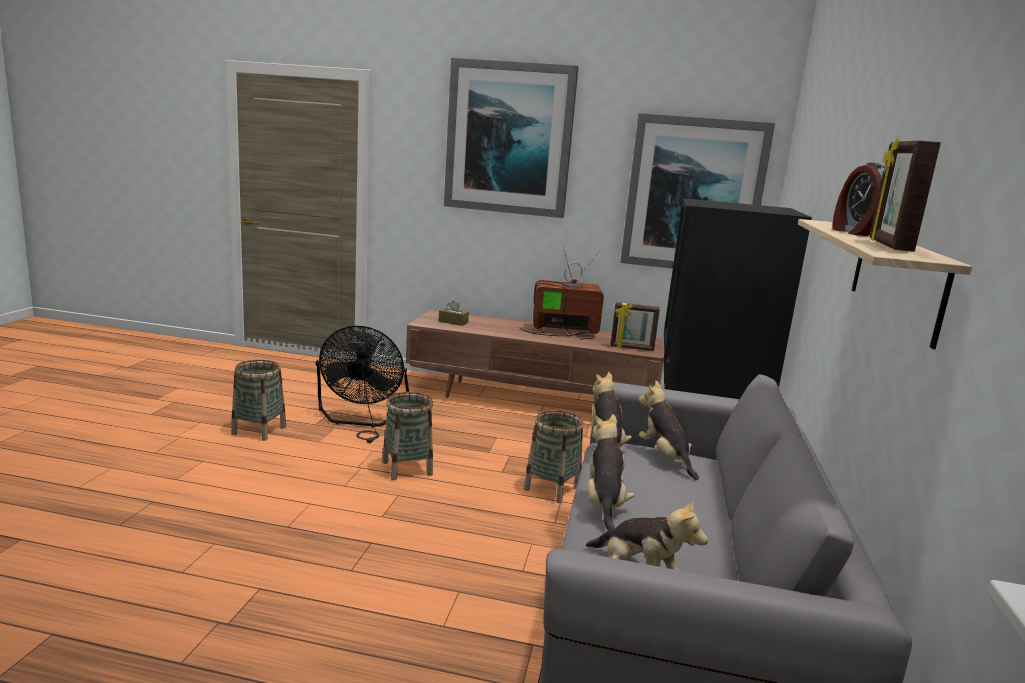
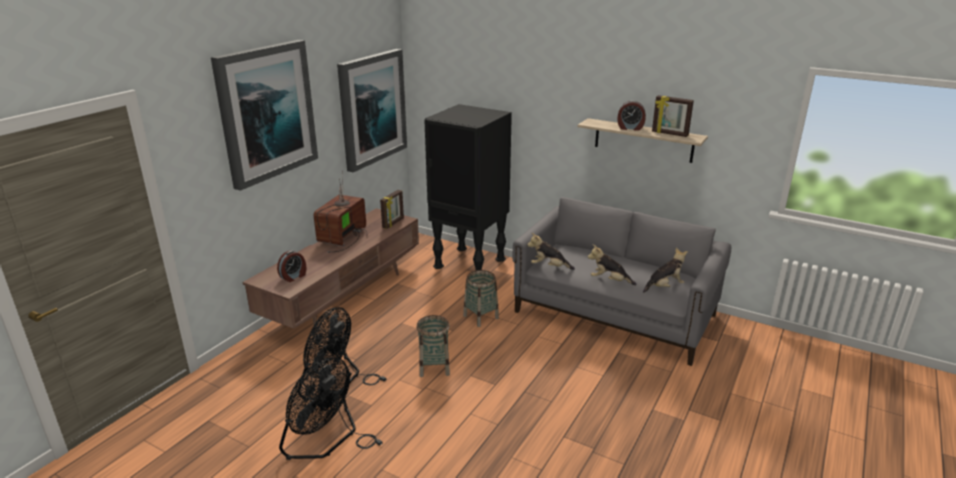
camera: 70 degrees left, 10 degrees up
(259, 430) = (333, 438): basket -> black fan
(453, 322) = (293, 277): brown tissue box -> alarm clock
(665, 458) = (564, 255): plush toy -> none

